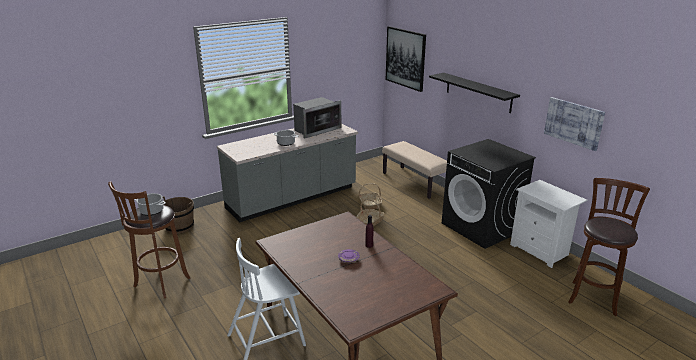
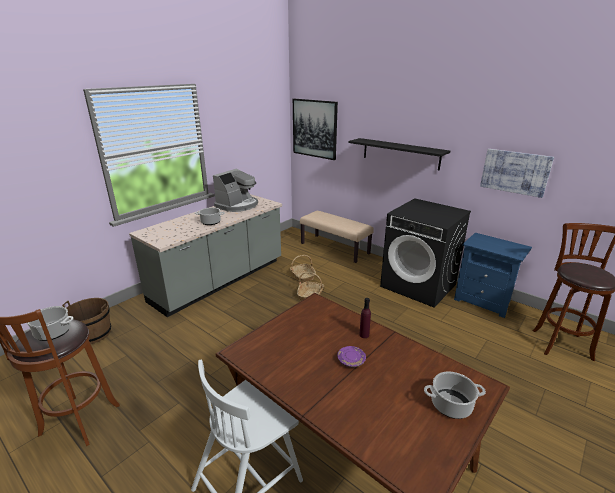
camera: 15 degrees left, 0 degrees up
(316, 129) = (237, 205): microwave -> coffee machine
(402, 295) = (450, 405): none -> cooking pot
(541, 250) = (484, 301): white nightstand -> blue nightstand

